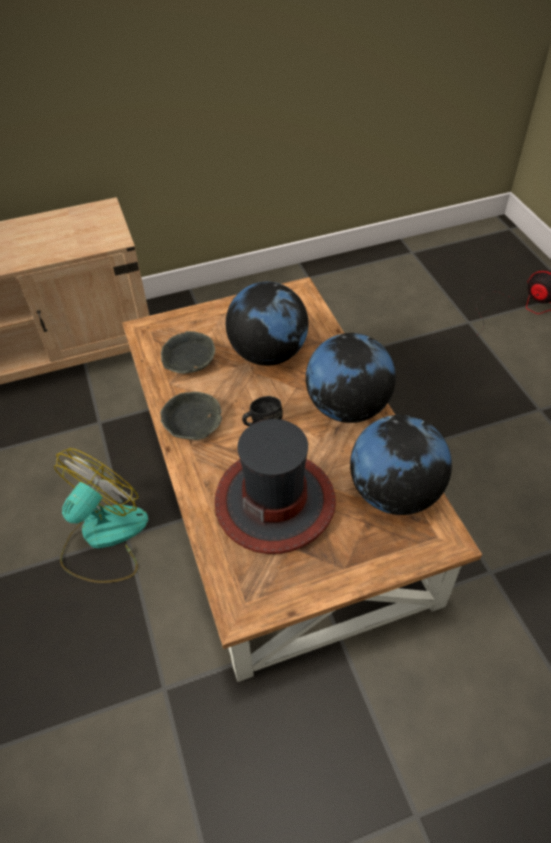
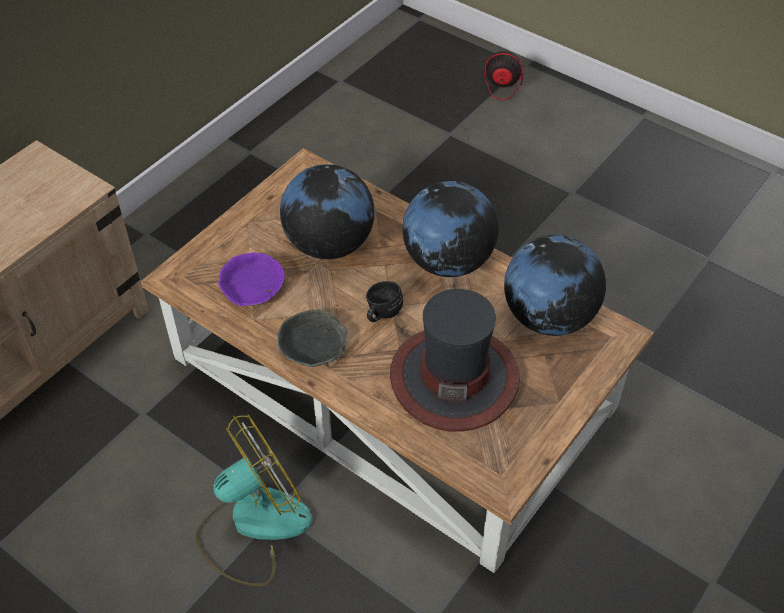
camera: 35 degrees left, 0 degrees up
(103, 538) = (253, 525): fan -> fan turned 60 degrees clockwise
(188, 359) = (252, 287): grey bowl -> purple bowl

